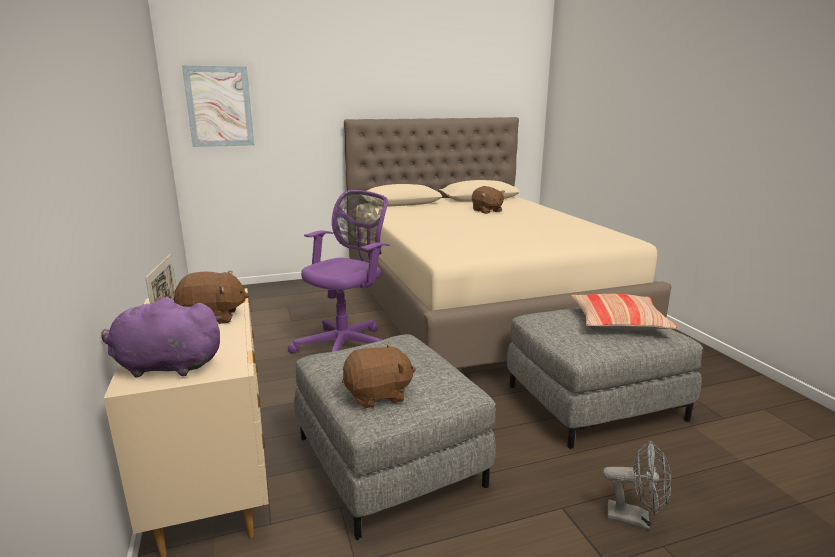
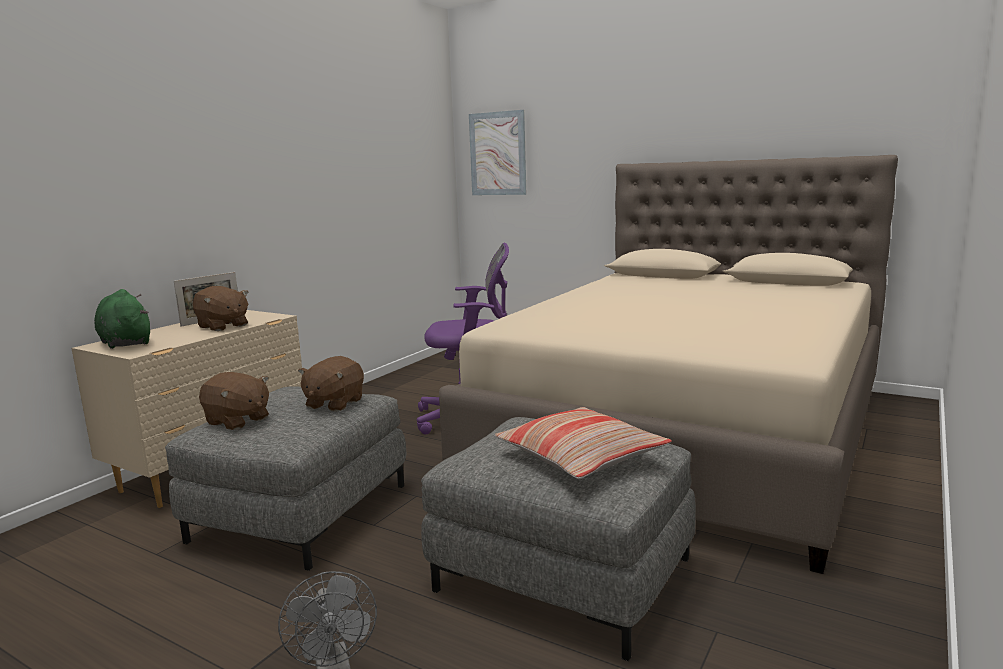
camera: 50 degrees right, 5 degrees down
(165, 366) = (125, 343): purple plush toy -> green plush toy
(487, 211) = (733, 295): brown plush toy -> brown plush toy (334, 403)

